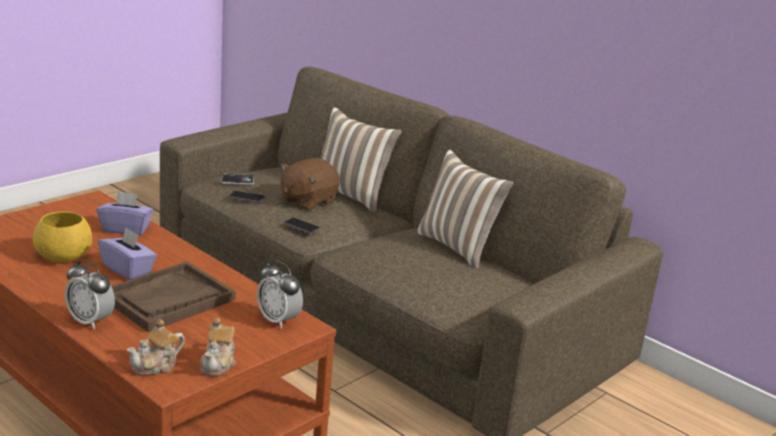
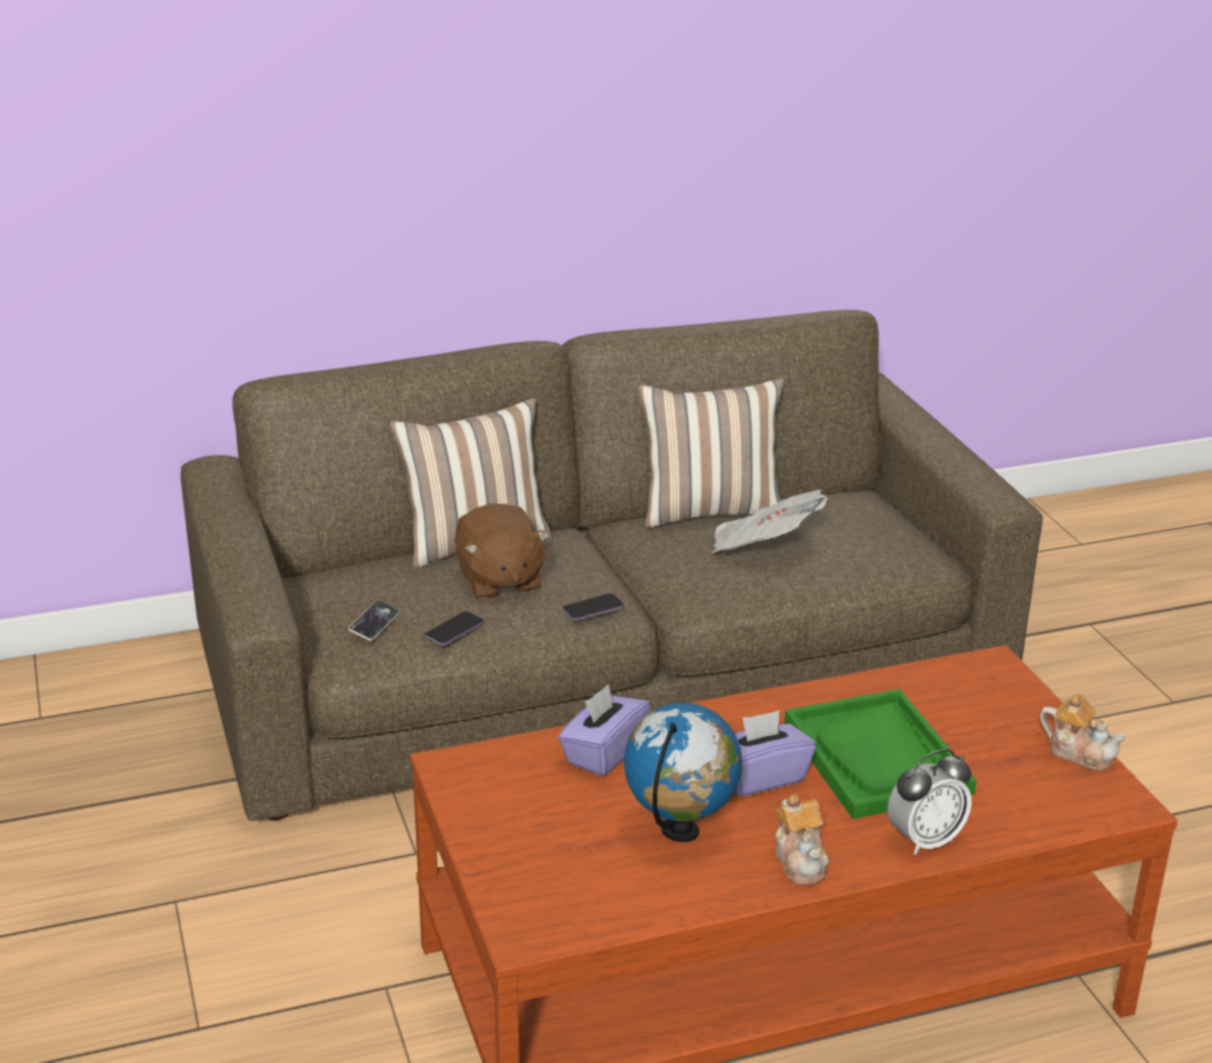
camera: 60 degrees left, 5 degrees up
(65, 255) = (680, 831): yellow bowl -> globe
(156, 366) = (1073, 804): teapot -> teapot (801, 861)
(168, 299) = (877, 758): brown tray -> green tray
(278, 320) = (971, 681): alarm clock -> none
(419, 262) = (763, 548): none -> newspaper

